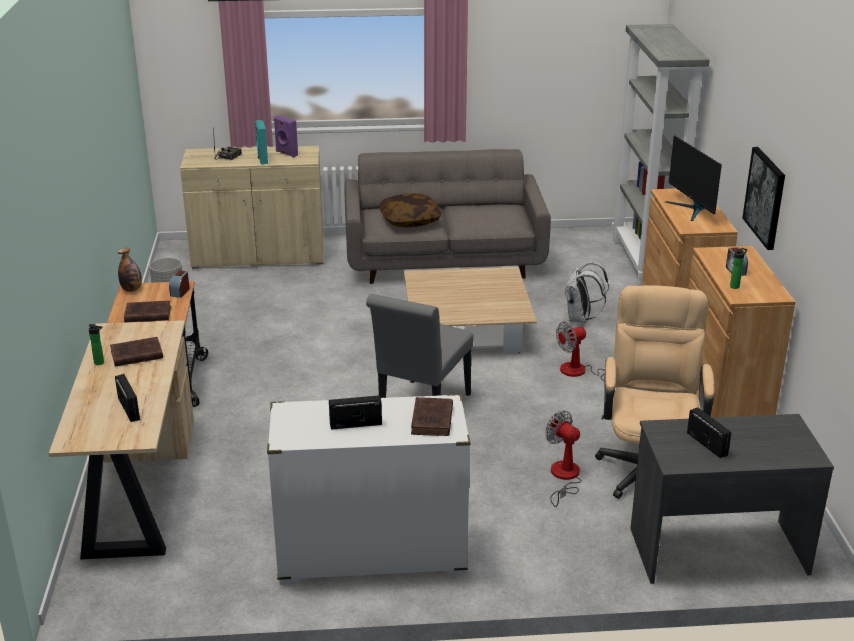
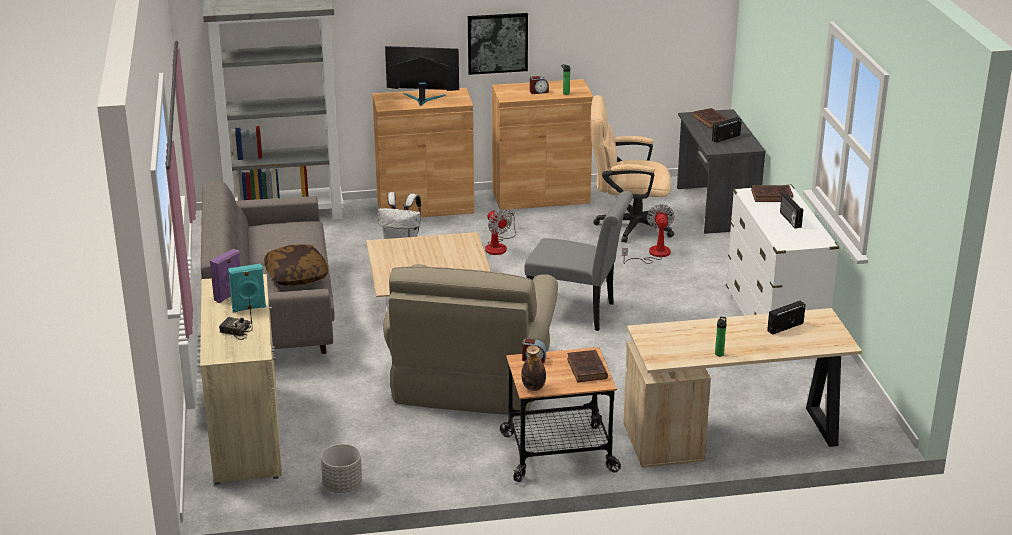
camera: 95 degrees left, 0 degrees up
(135, 355) = (700, 339): brown book -> brown book (711, 121)
(310, 347) = (471, 375): none -> beige armchair
(564, 477) = (653, 254): fan -> fan turned 135 degrees clockwise
(691, 209) = (422, 99): monitor -> monitor turned 150 degrees counterclockwise

